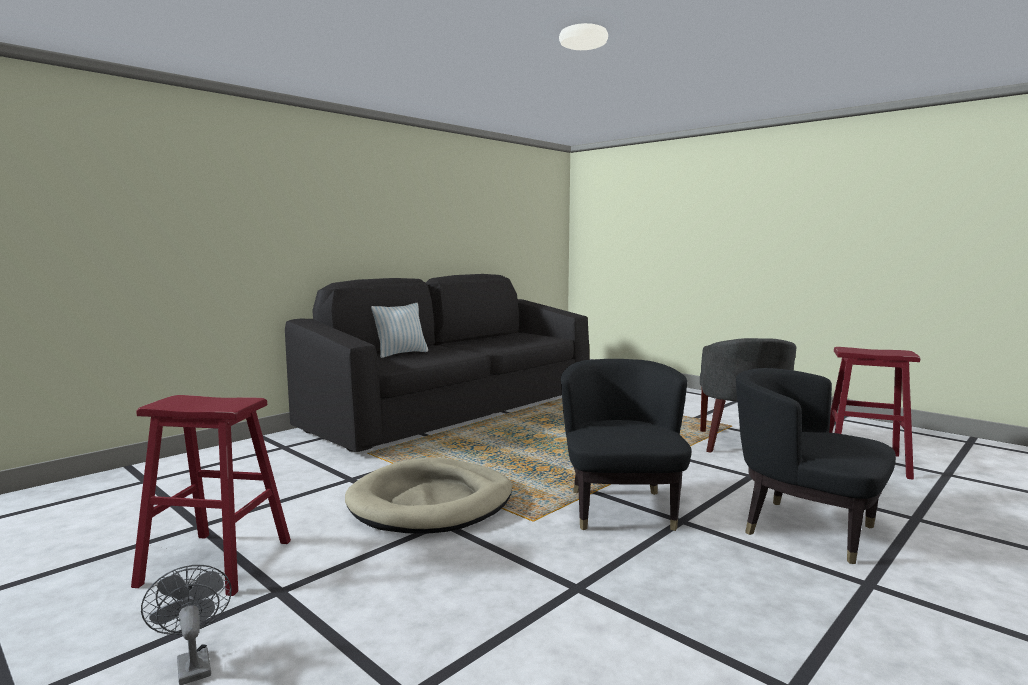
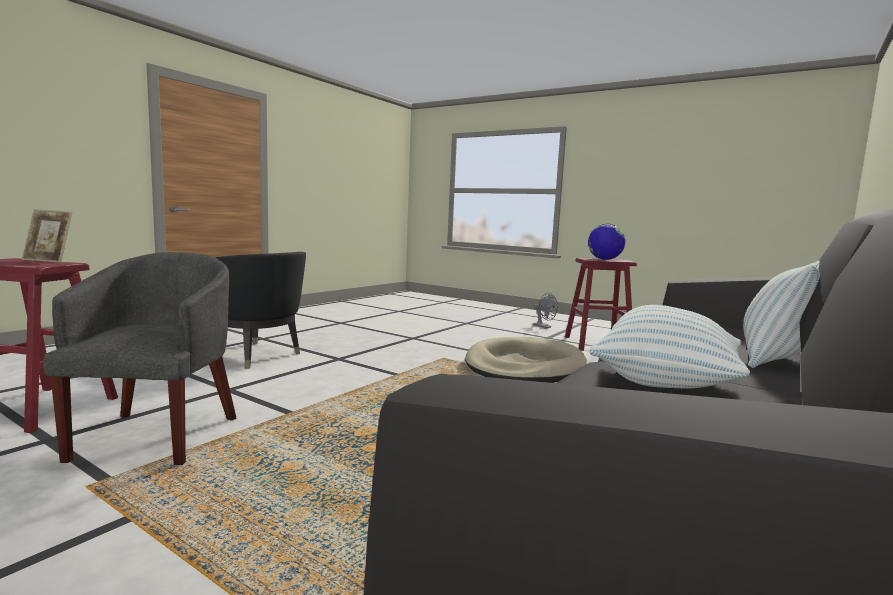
camera: 170 degrees right, 0 degrees up
(208, 401) = (604, 259): none -> globe
(485, 347) = (665, 383): none -> pillow
(620, 508) = (379, 364): black armchair -> none
(873, 352) = (49, 261): none -> picture frame

